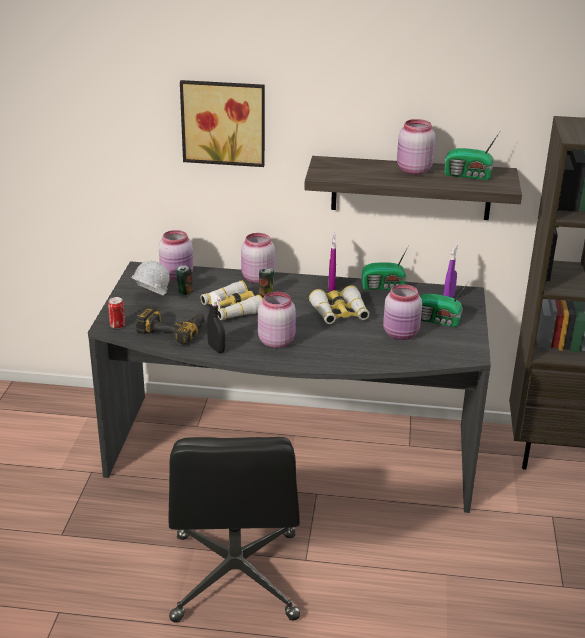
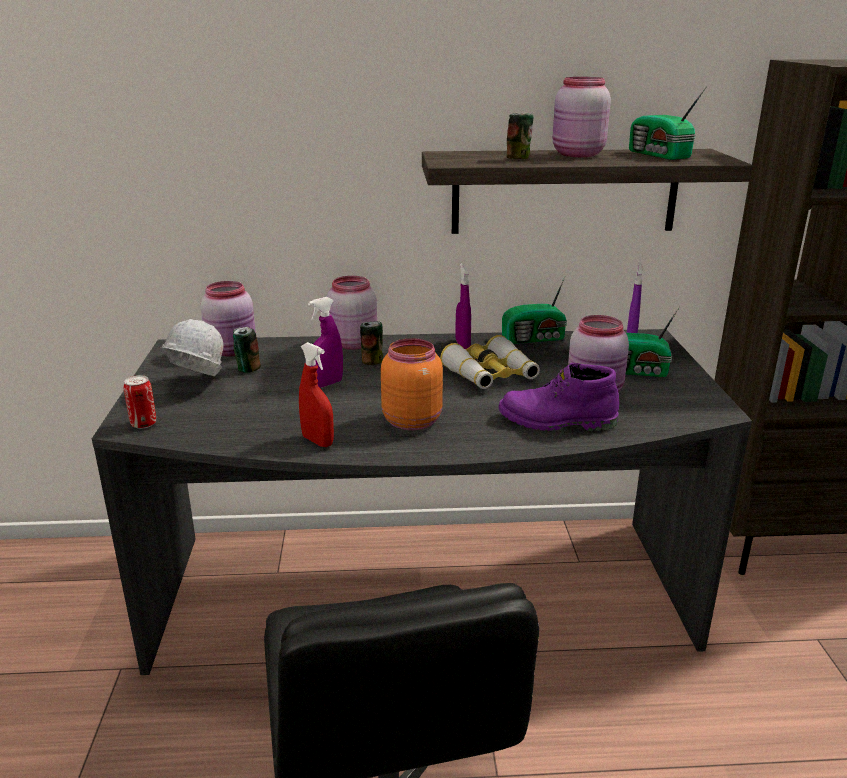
camera: 10 degrees left, 5 degrees down
(172, 329) = (238, 420): power drill -> none
(216, 348) = (317, 441): black spray bottle -> red spray bottle
(224, 122) = (287, 106): picture -> none
(232, 309) = (326, 384): binoculars -> purple spray bottle
(276, 341) = (412, 420): pink jar -> orange jar
(365, 352) = (556, 422): none -> purple boot
(369, 173) = (518, 159): none -> can
(469, 175) = (659, 155): radio -> radio turned 60 degrees clockwise

